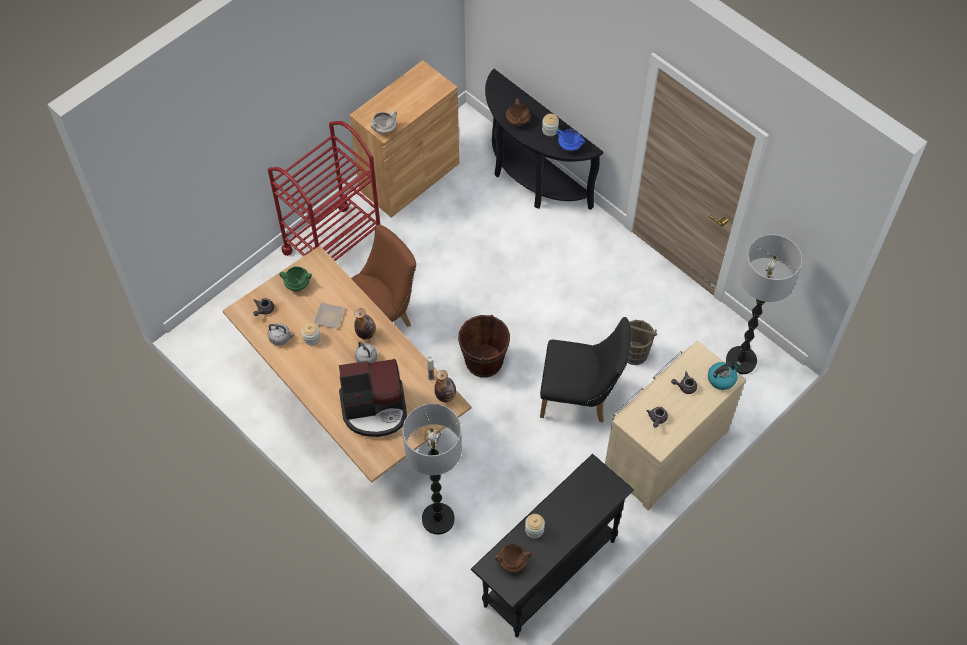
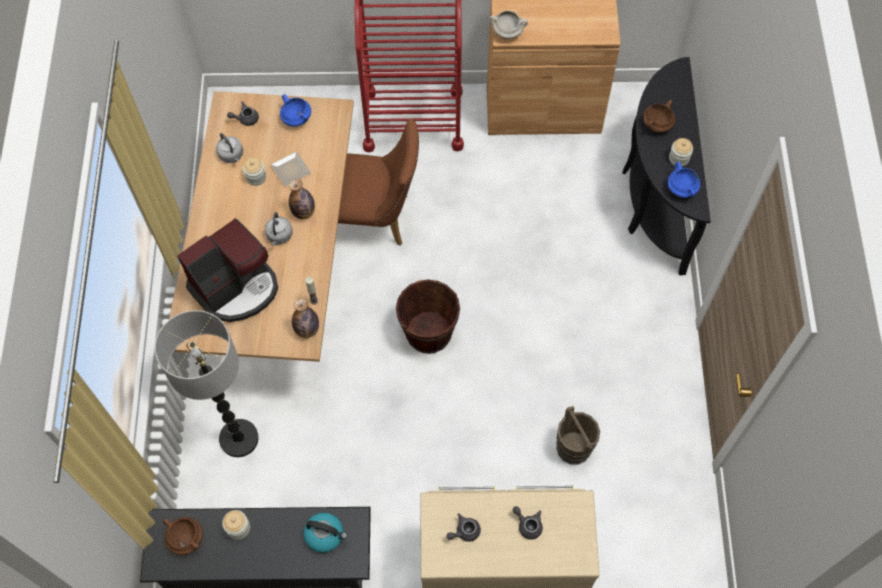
camera: 45 degrees right, 5 degrees up
(297, 284) = (296, 119): green cooking pot -> blue cooking pot
(375, 409) = (236, 287): coffee machine -> coffee machine turned 75 degrees counterclockwise
(580, 398) = (478, 444): black chair -> none
(722, 378) = (574, 552): kettle -> kettle (325, 534)
(740, 361) = (670, 549): floor lamp -> none

